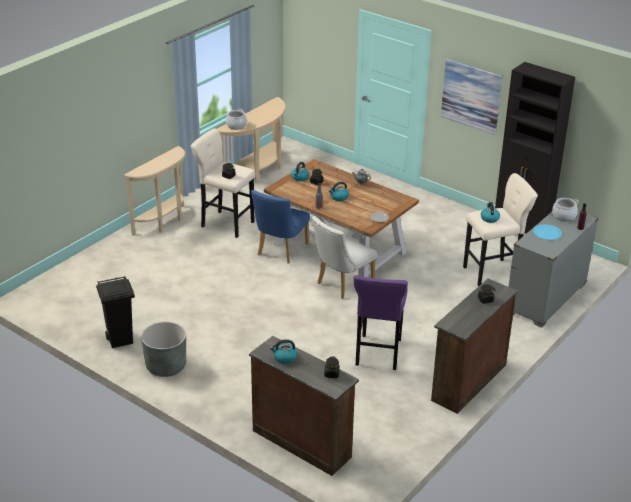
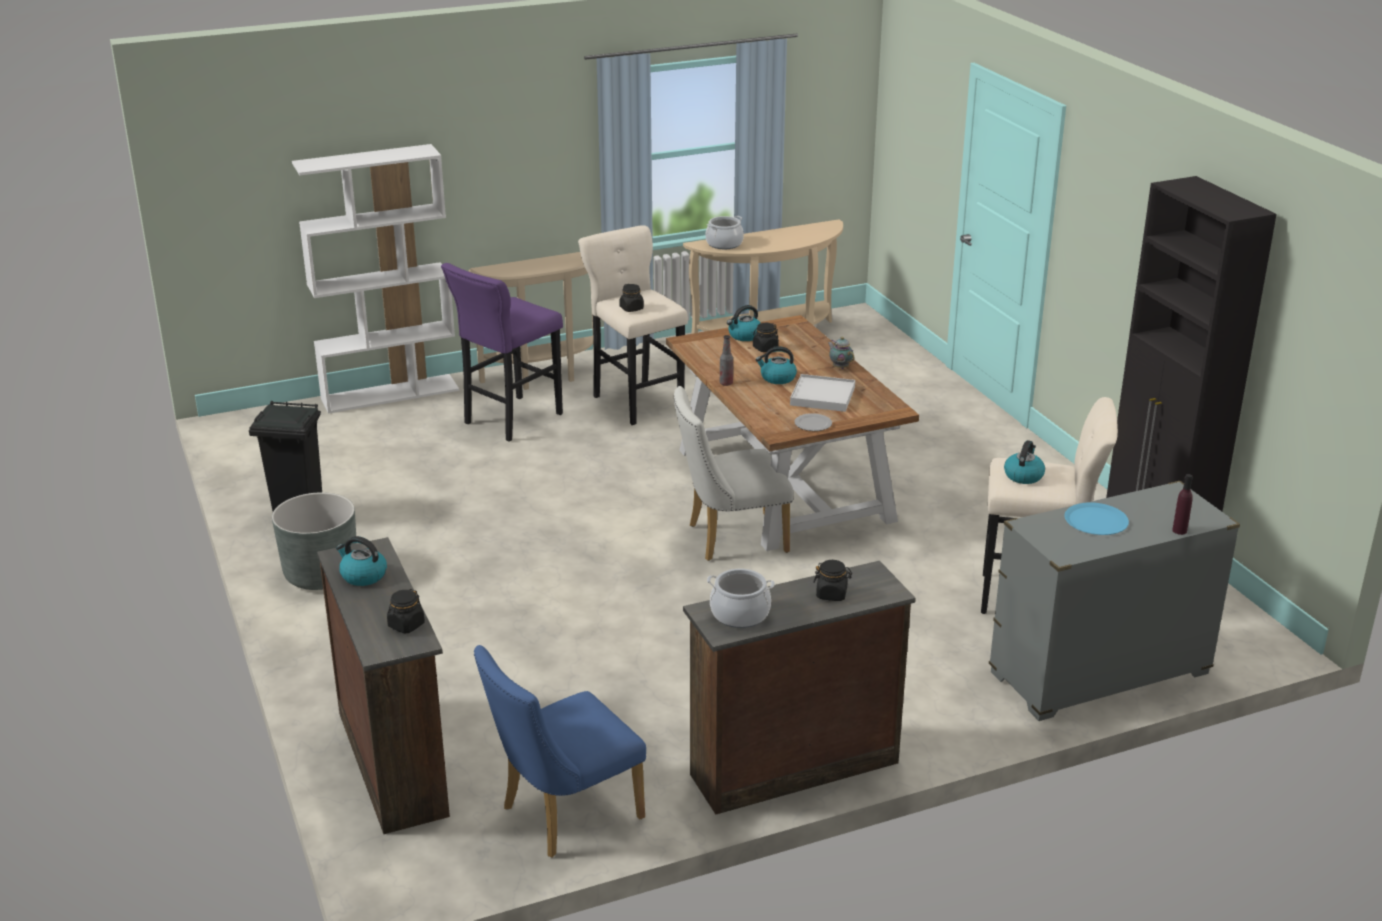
camera: 30 degrees right, 5 degrees down
(90, 255) = (390, 393): none -> white bookcase
(280, 251) = (680, 462): blue chair -> blue chair (563, 816)
(368, 202) = (822, 396): none -> white tray
(378, 354) = (675, 666): purple stool -> purple stool (510, 420)
(471, 96) = (1113, 247): picture -> none
(563, 216) = (1165, 501): cooking pot -> cooking pot (740, 614)

